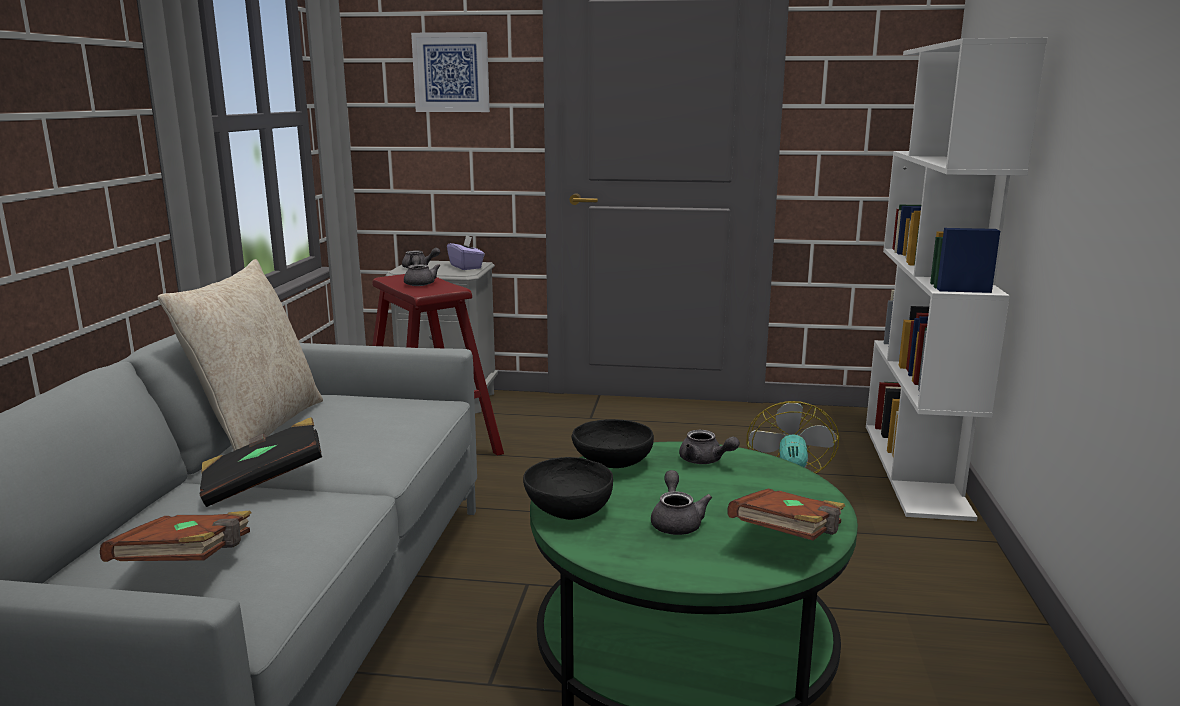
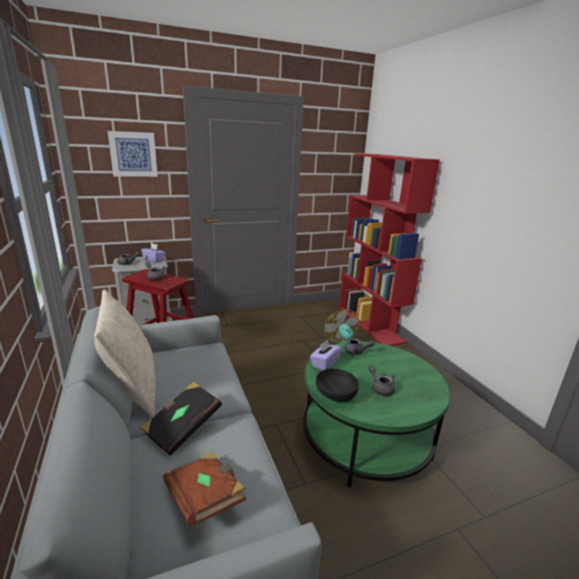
camera: 30 degrees left, 5 degrees up
(612, 464) = (324, 364): black bowl -> purple tissue box
(789, 537) = (424, 383): brown book -> none
(916, 469) = (370, 324): white bookcase -> red bookcase

